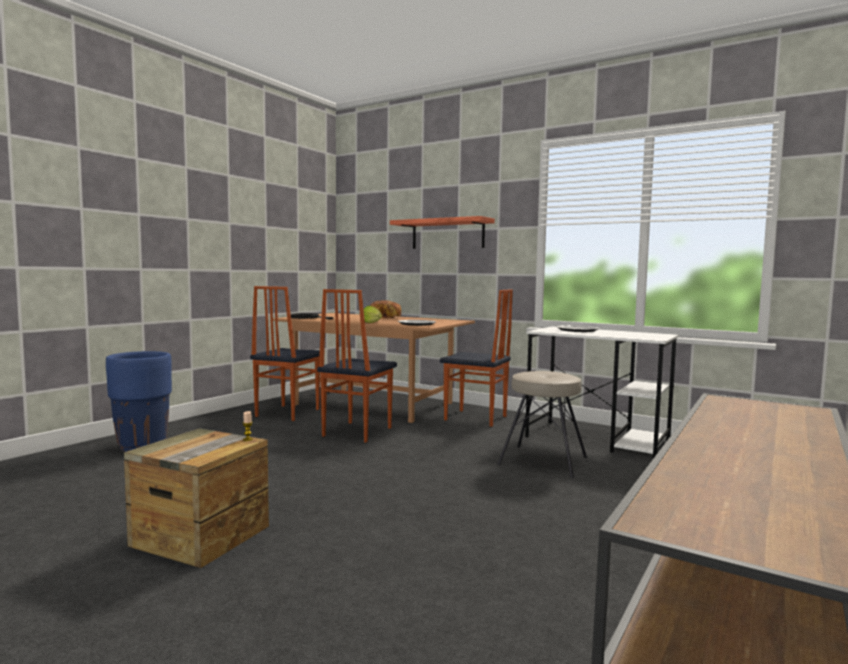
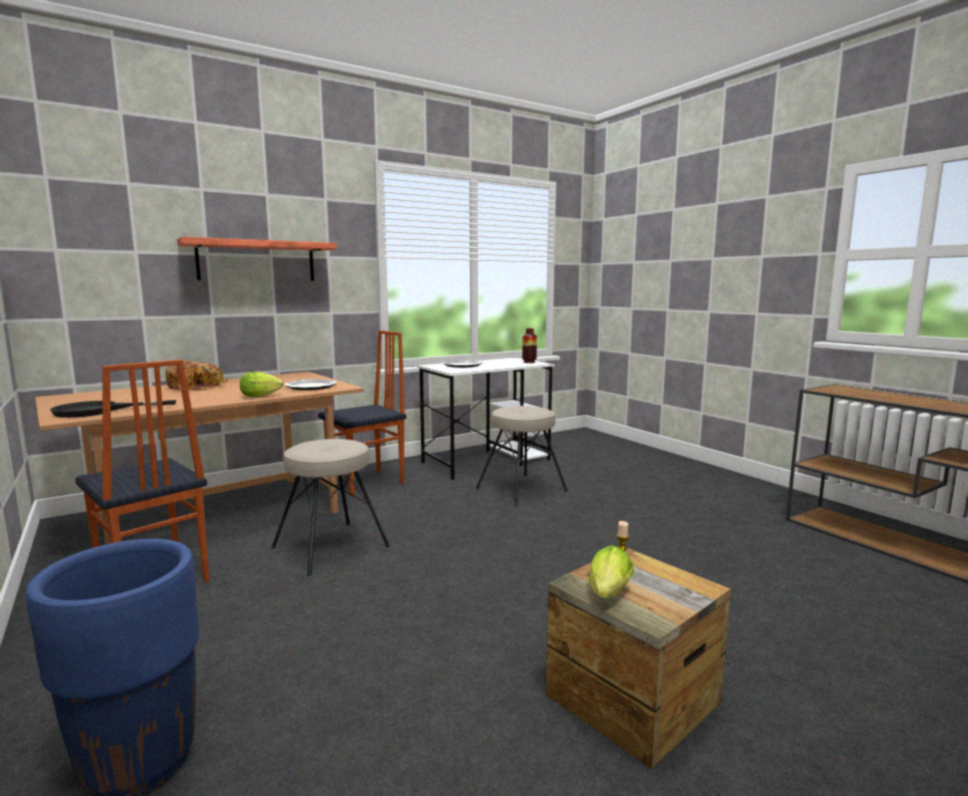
camera: 65 degrees left, 5 degrees up
(181, 439) = (608, 595): none -> lettuce
(356, 432) = (331, 547): chair -> beige stool
(651, 337) = (529, 362): none -> vase

